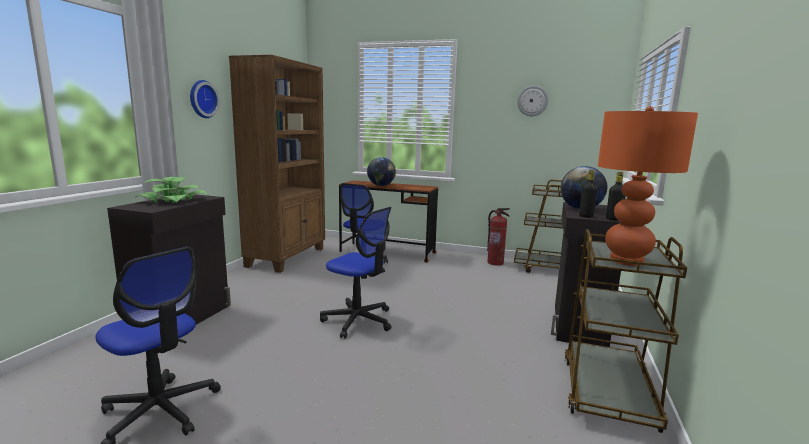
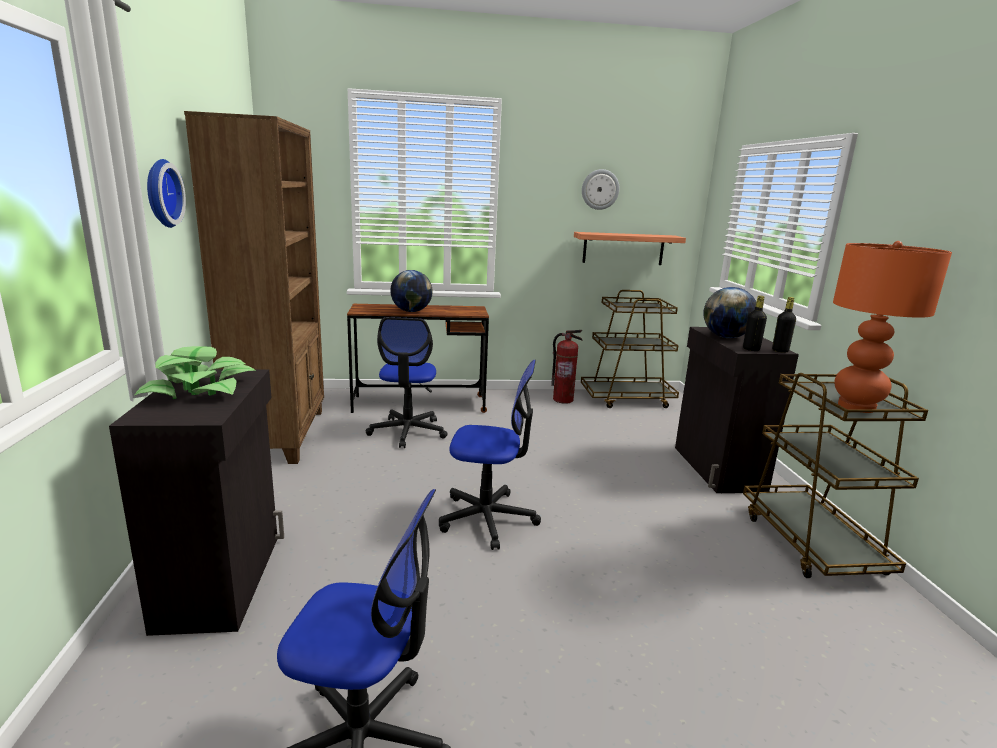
camera: 25 degrees left, 5 degrees up
(553, 147) = (623, 248): none -> shelf

